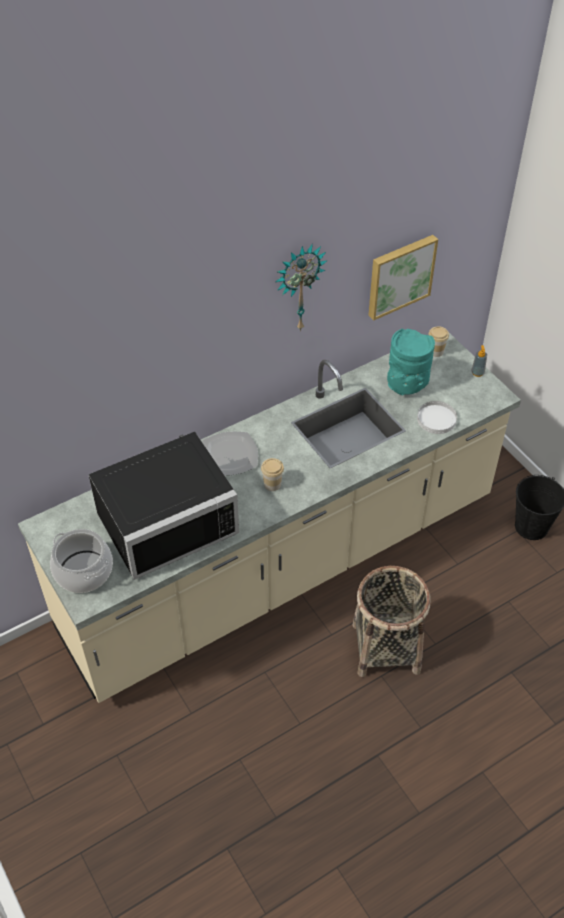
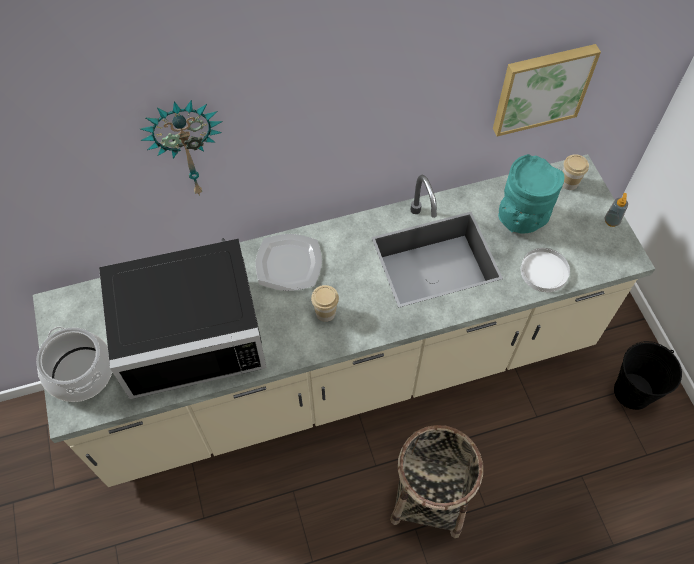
camera: 15 degrees right, 10 degrees up
(298, 287) = (400, 85): wall clock -> wall clock (186, 147)

